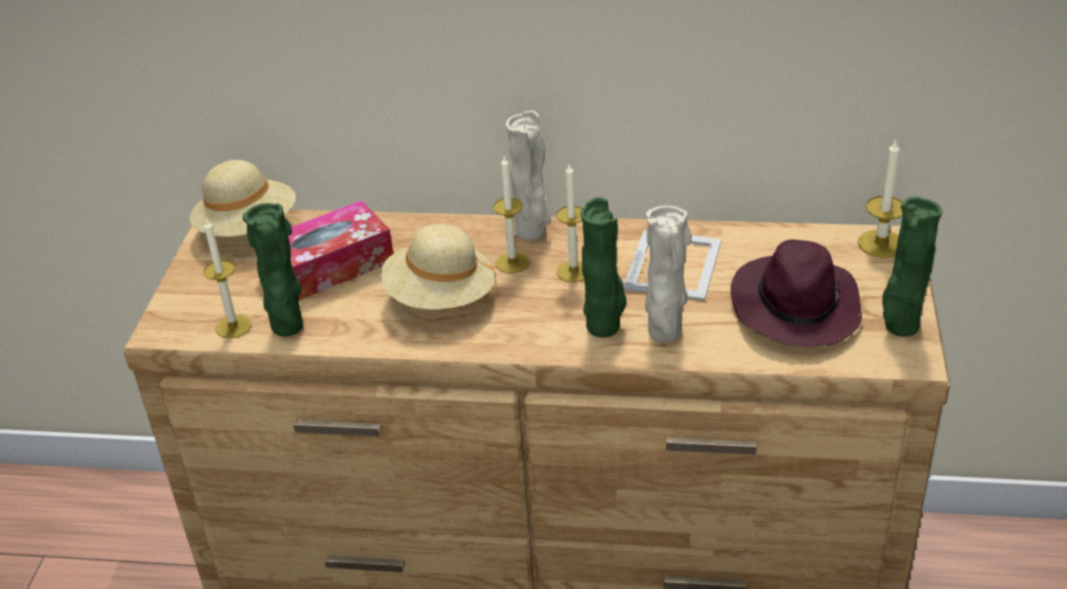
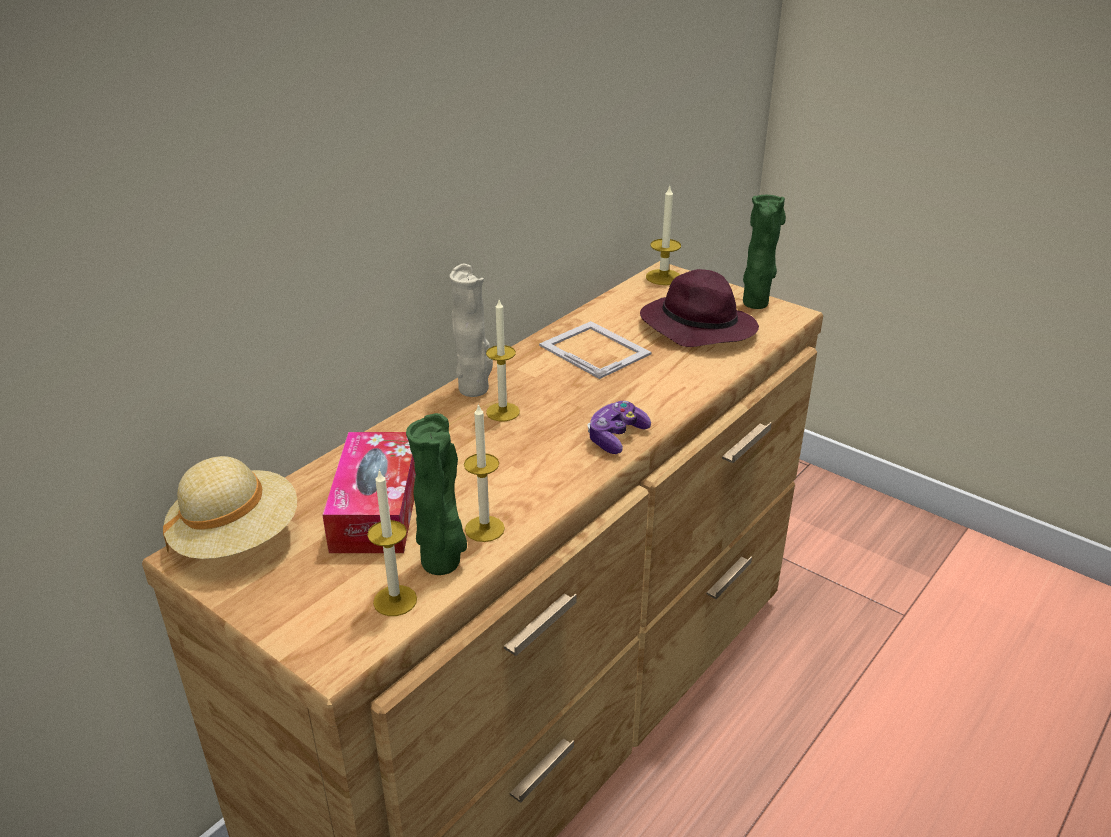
camera: 60 degrees left, 5 degrees down
(440, 297) = (505, 462): beige hat -> none
(534, 339) = (616, 437): none -> game controller
(573, 271) = (550, 390): candle -> candle (484, 529)
(605, 327) = (637, 402): green vase -> none
(664, 334) = (672, 382): beige vase -> none

